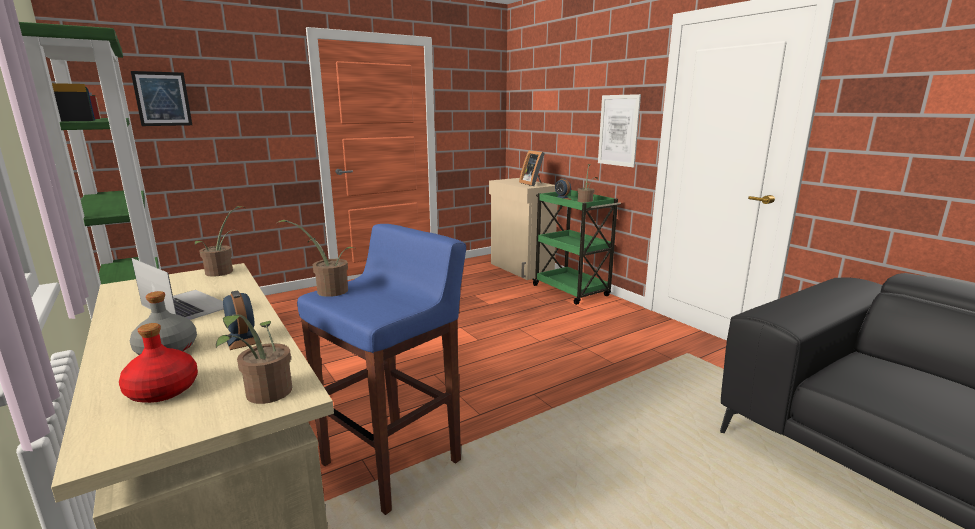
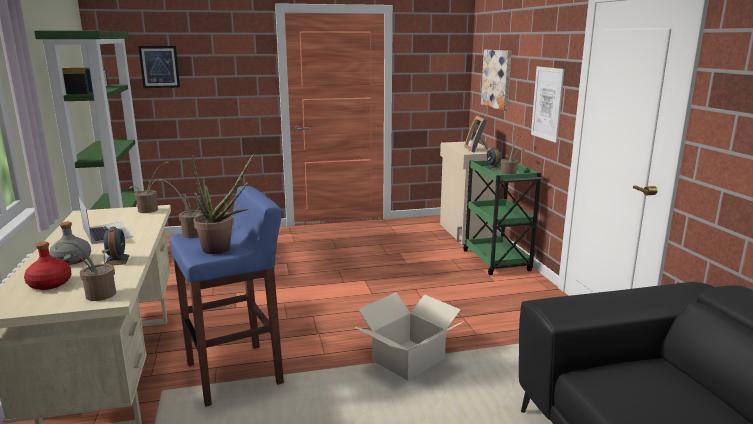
camera: 20 degrees right, 0 degrees up
(395, 304) = (222, 250): none -> potted plant
(545, 113) = (497, 79): none -> picture
(573, 402) = (409, 360): none -> cardboard box

